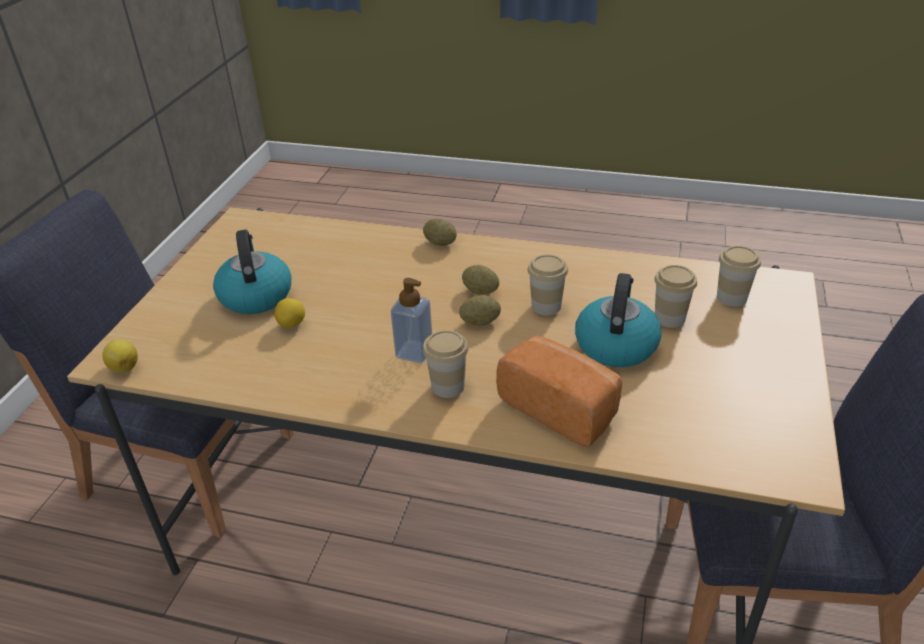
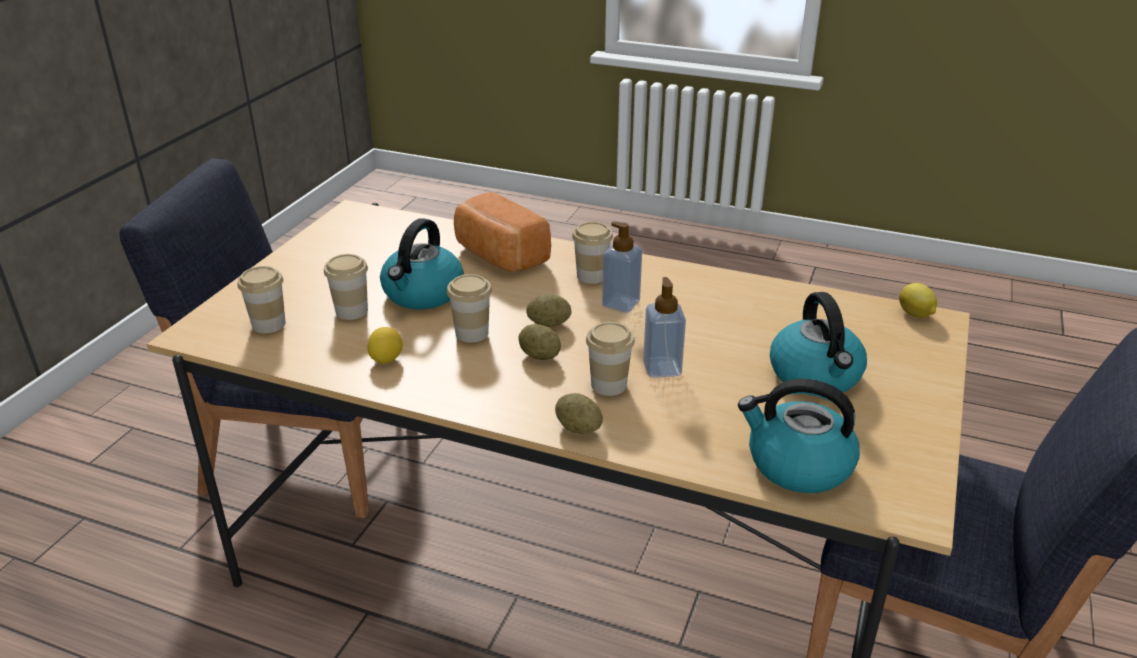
camera: 175 degrees left, 5 degrees down
(292, 324) = (756, 339): lemon -> lemon (386, 359)
(297, 236) = (797, 465): none -> kettle
(379, 290) = (662, 368): none -> soap dispenser
(421, 273) = (609, 385): none -> cup

